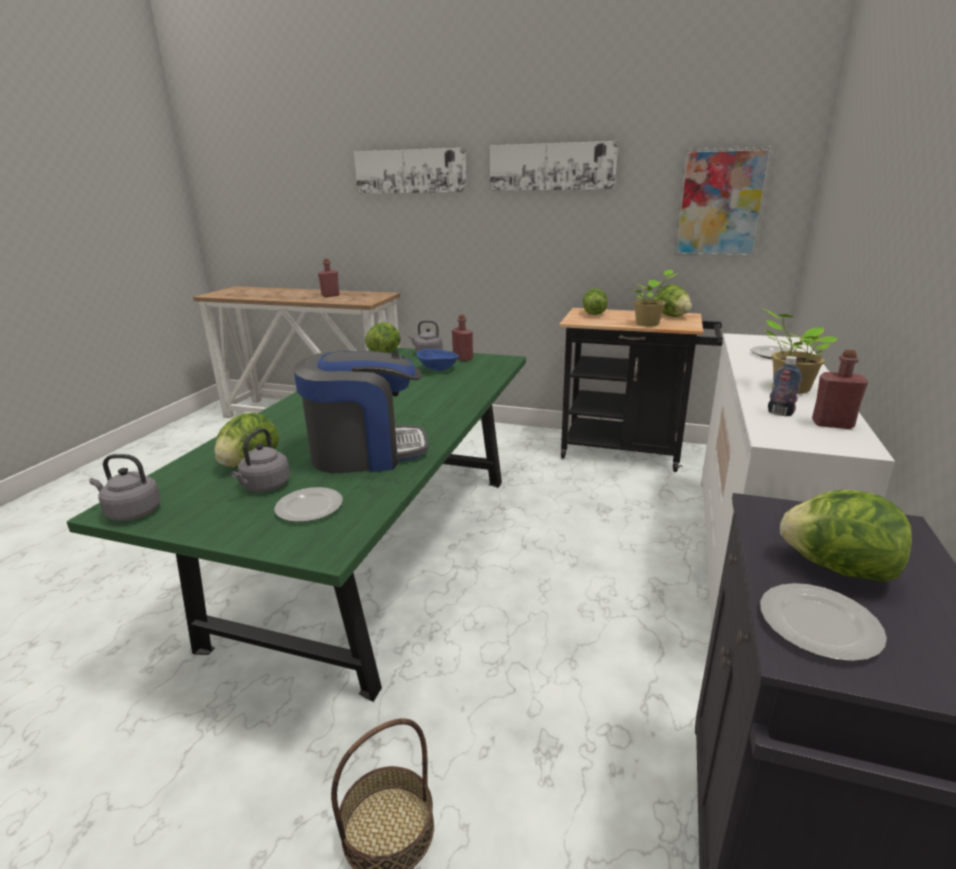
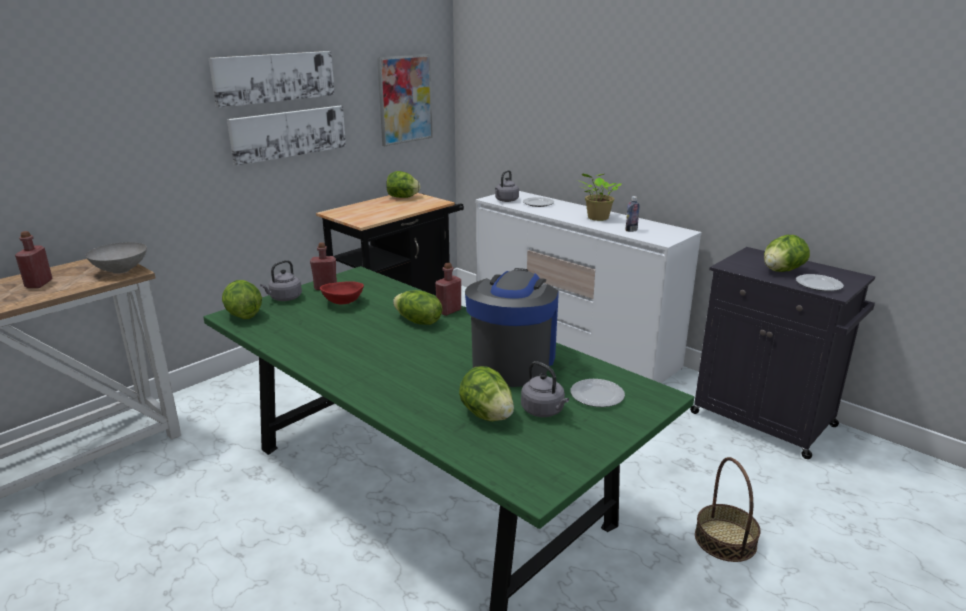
camera: 65 degrees left, 0 degrees up
(131, 512) = (548, 479): grey kettle -> grey kettle (506, 200)
(366, 300) = (120, 270): none -> grey bowl
(410, 171) = (106, 93): picture -> picture (289, 133)
(438, 369) = (343, 303): blue bowl -> red bowl
(593, 313) = (351, 212): lettuce -> lettuce (418, 321)
(649, 324) = (413, 207): potted plant -> none
(832, 424) = (653, 227): red bottle -> red bottle (449, 311)

